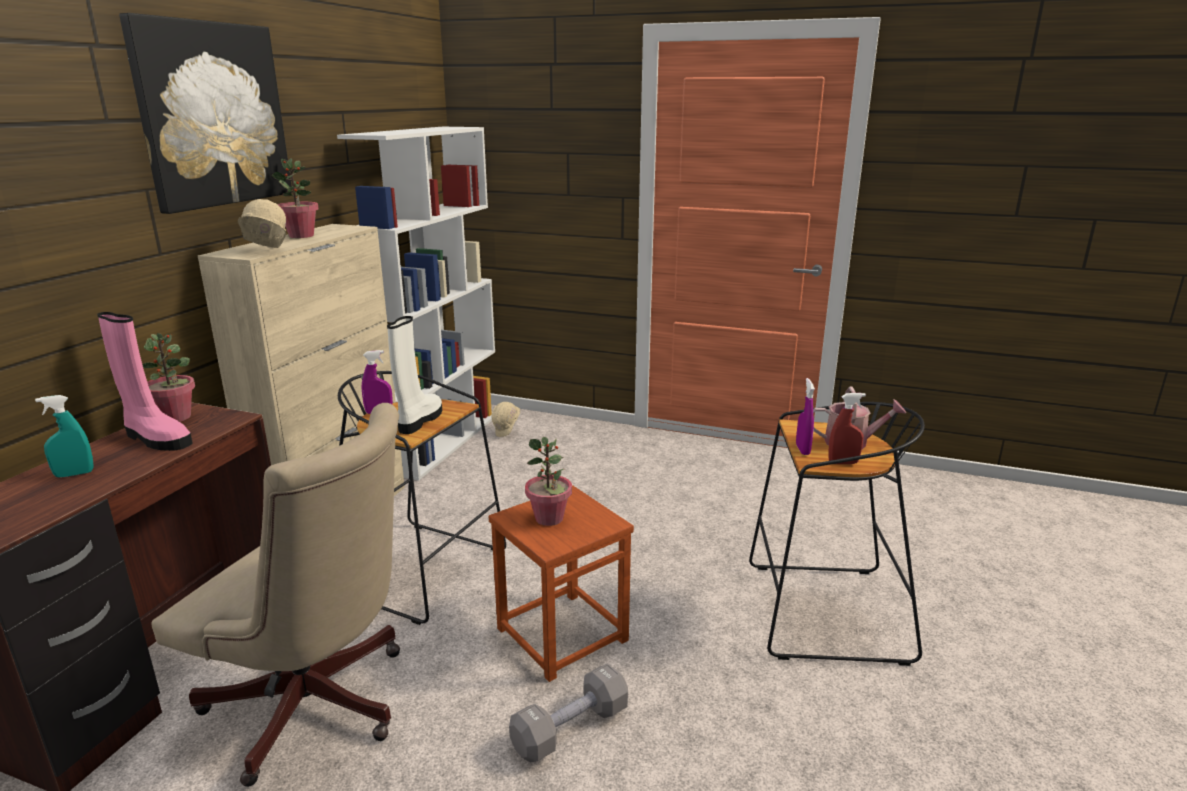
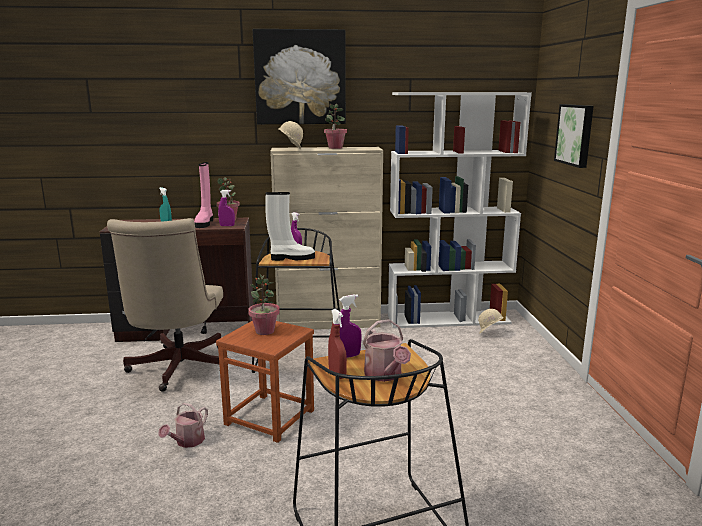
camera: 65 degrees right, 5 degrees down
(217, 424) = (227, 226): none -> purple spray bottle
(567, 175) = (576, 135): none -> picture
(570, 728) = (187, 442): grey dumbbell -> watering can

